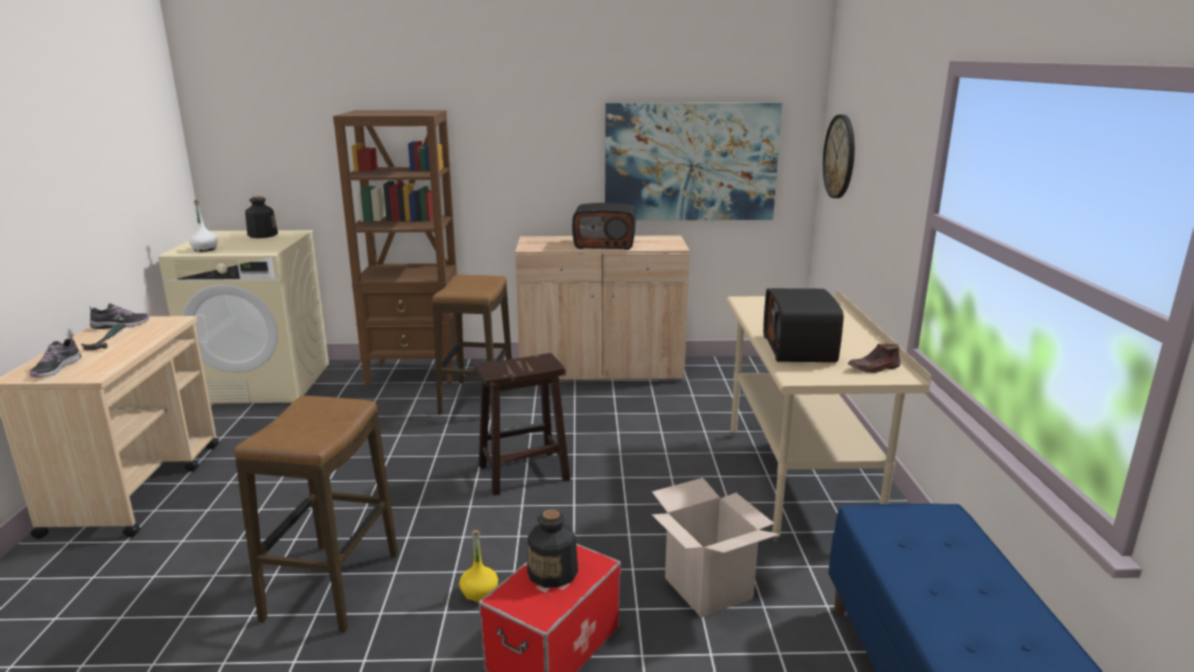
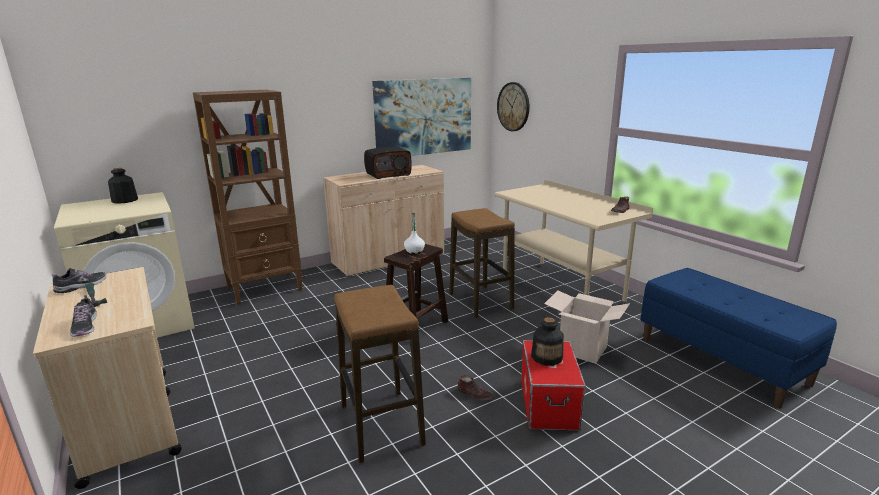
camera: 30 degrees left, 0 degrees up
(205, 249) = (93, 216): white bottle -> white bottle (414, 251)
(477, 399) = (330, 293): stool -> stool (480, 301)
(479, 593) = (475, 394): yellow bottle -> brown shoe
(800, 349) = (575, 209): radio -> none

